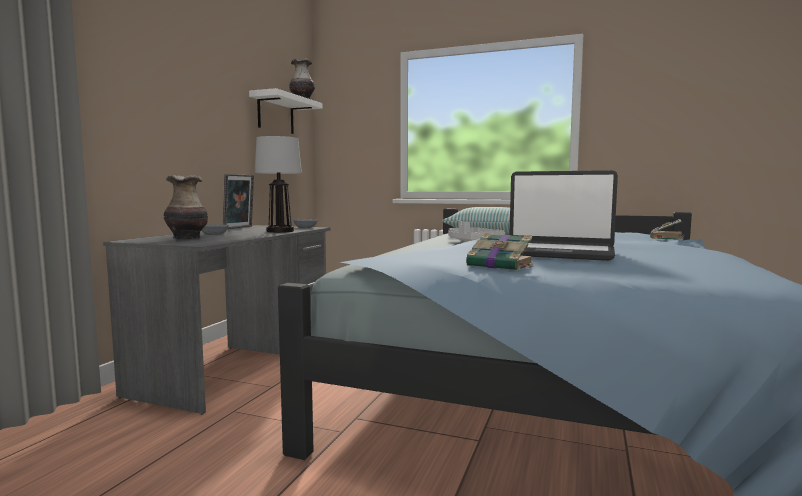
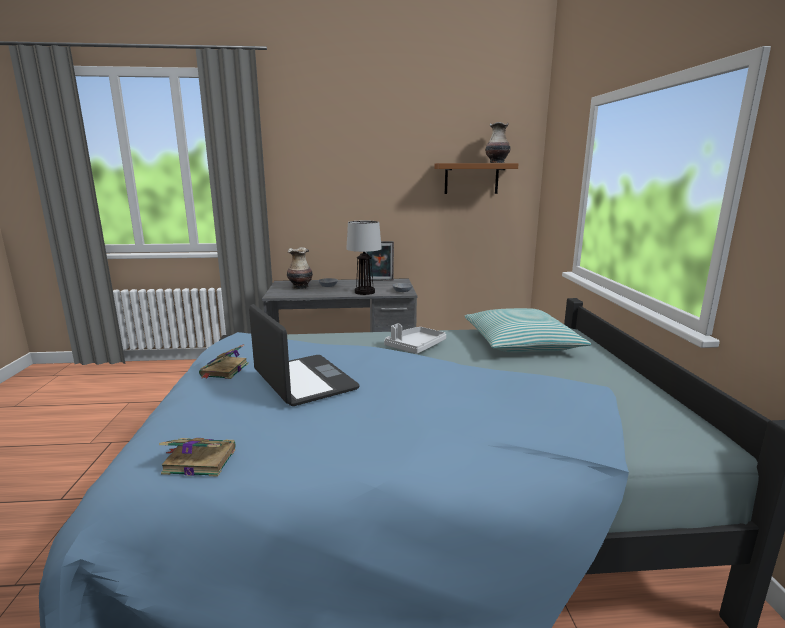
camera: 65 degrees right, 10 degrees up
(275, 114) = (471, 178): white shelf -> brown shelf
(556, 253) = (303, 381): laptop -> laptop turned 150 degrees clockwise
(666, 238) = (550, 436): book -> book (198, 461)

